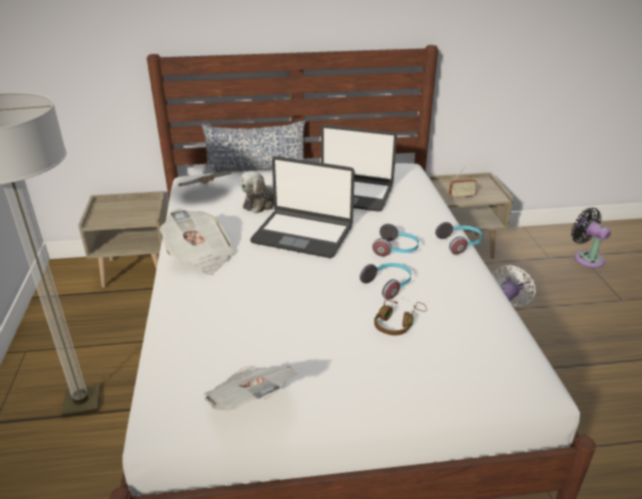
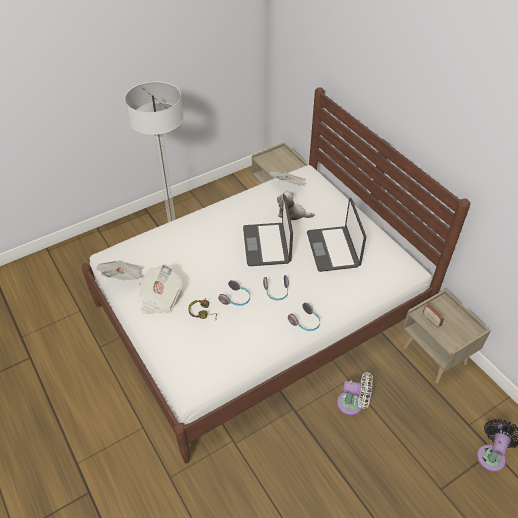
camera: 65 degrees right, 15 degrees up
(199, 257) = (219, 214): newspaper -> newspaper (160, 298)
(256, 168) = (340, 193): pillow -> none

